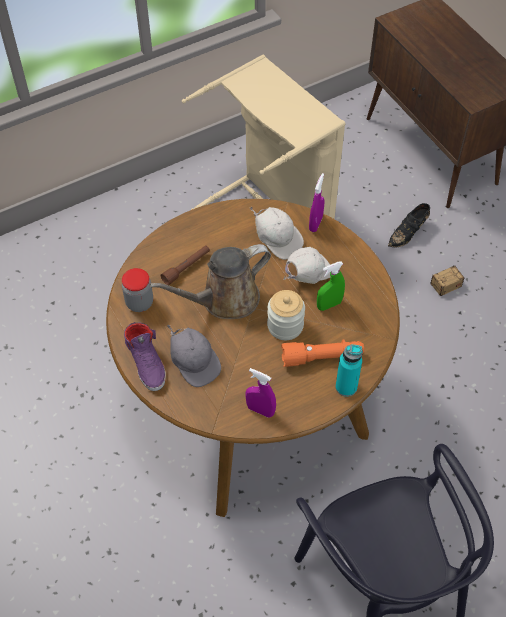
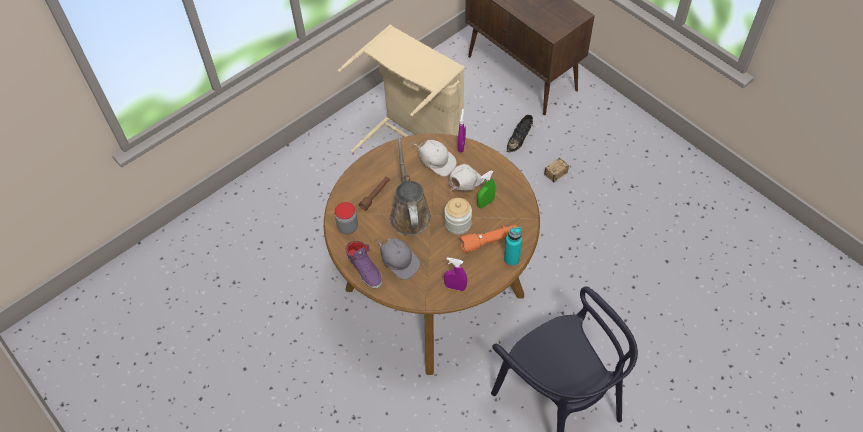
camera: 10 degrees left, 0 degrees up
(224, 300) = (409, 213): brown watering can -> brown watering can turned 120 degrees clockwise

